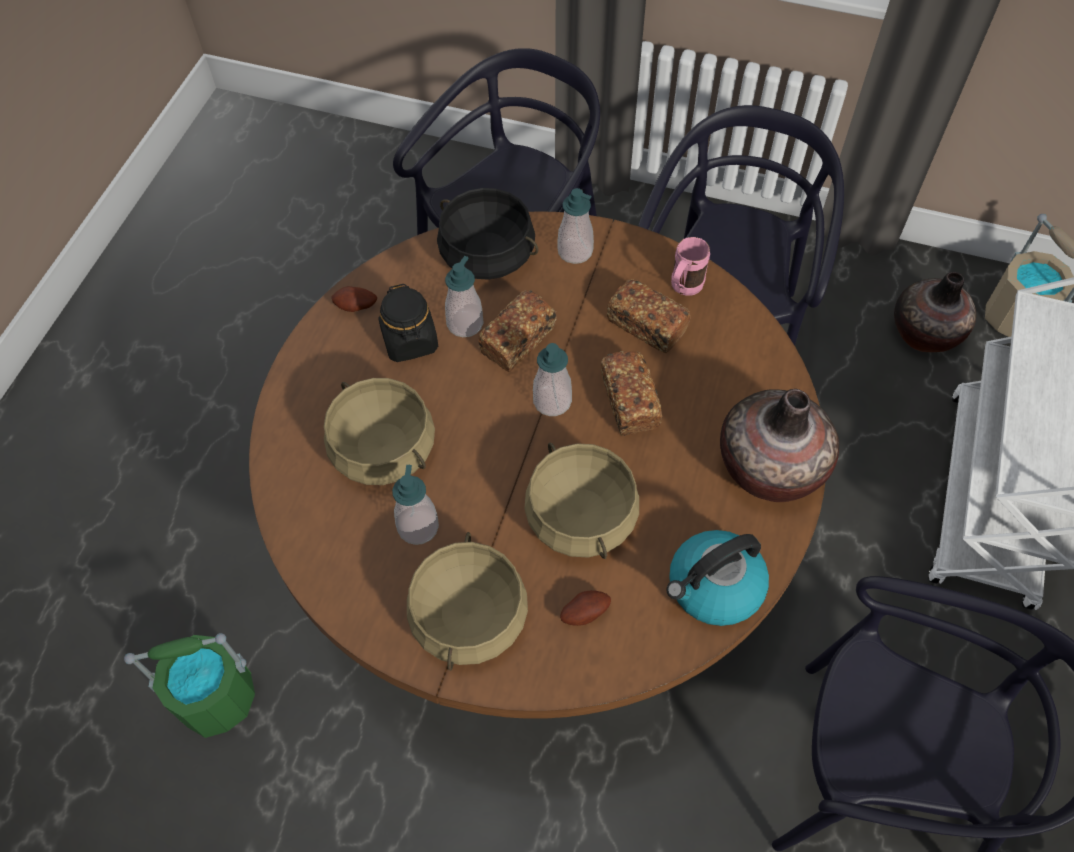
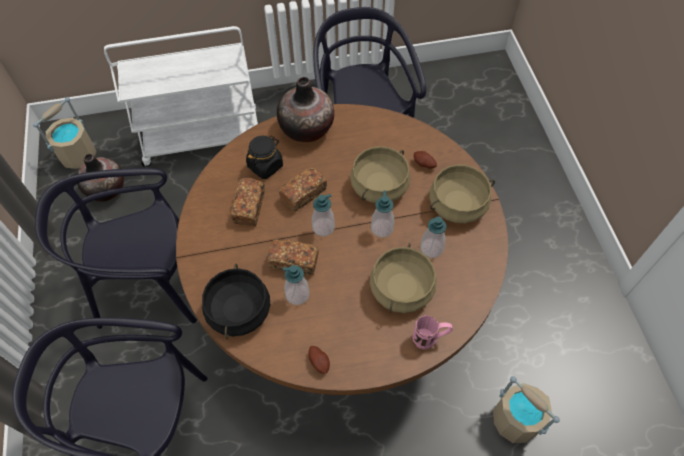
camera: 120 degrees left, 0 degrees up
(217, 697) = (515, 420): green bucket -> beige bucket
(410, 341) = (326, 316): black jar -> black jar (265, 166)
(575, 251) = (212, 265): soap dispenser -> soap dispenser (382, 228)
(683, 289) = (214, 202): pink mug -> pink mug (430, 339)
(714, 587) = (379, 126): kettle -> none

